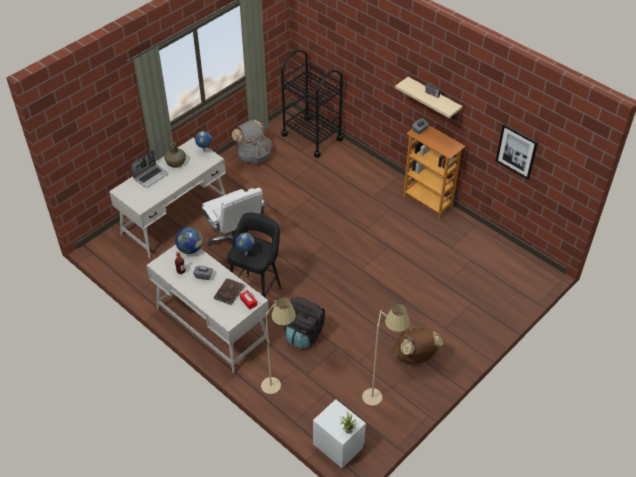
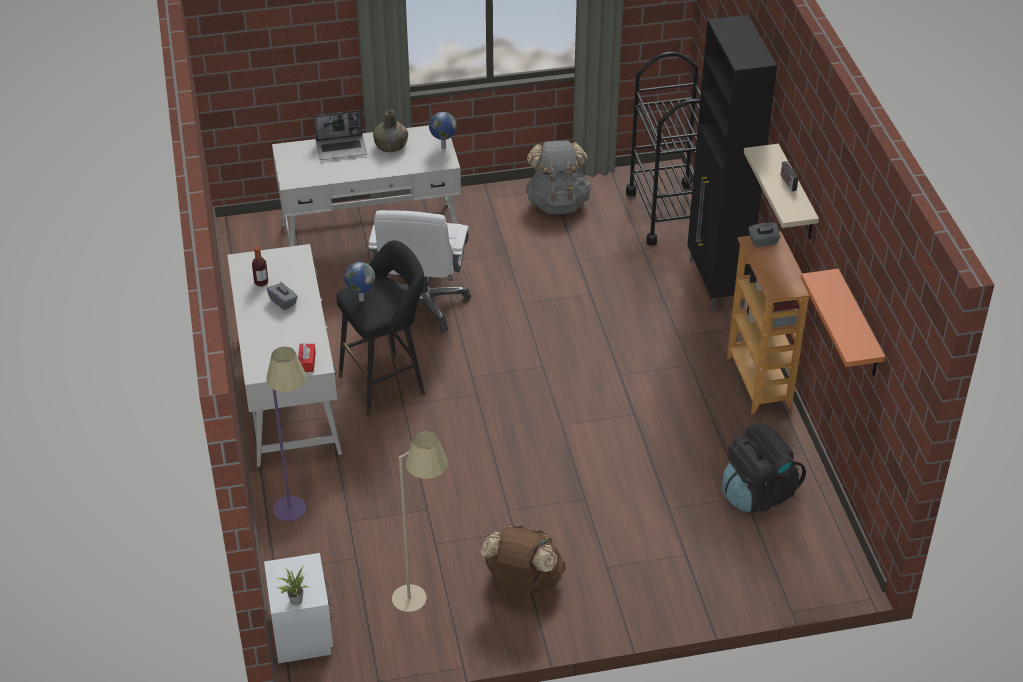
camera: 35 degrees right, 5 degrees down
(190, 249) = (299, 261): globe -> none
(229, 292) = (295, 338): brown book -> none
(279, 387) = (298, 517): beige floor lamp -> purple floor lamp
(304, 334) = (397, 468): black backpack -> black backpack (757, 494)
(365, 163) = (716, 284): none -> black cabinet
(516, 151) = (858, 326): picture -> orange shelf

